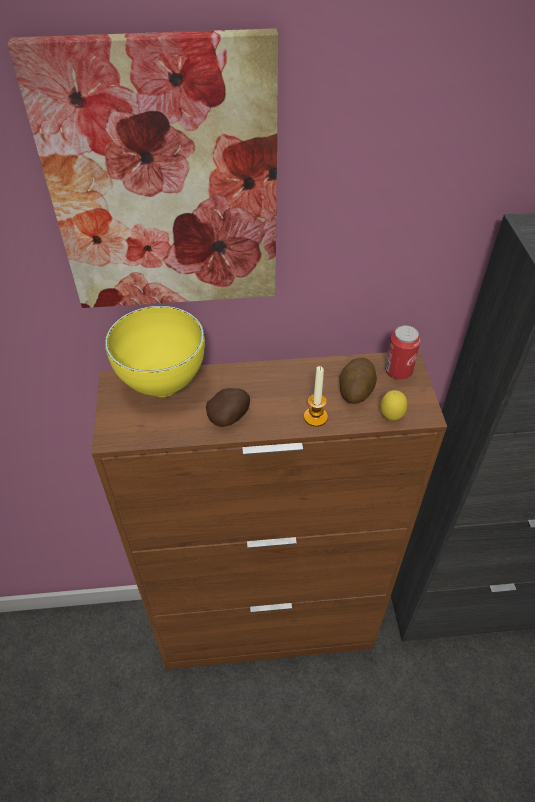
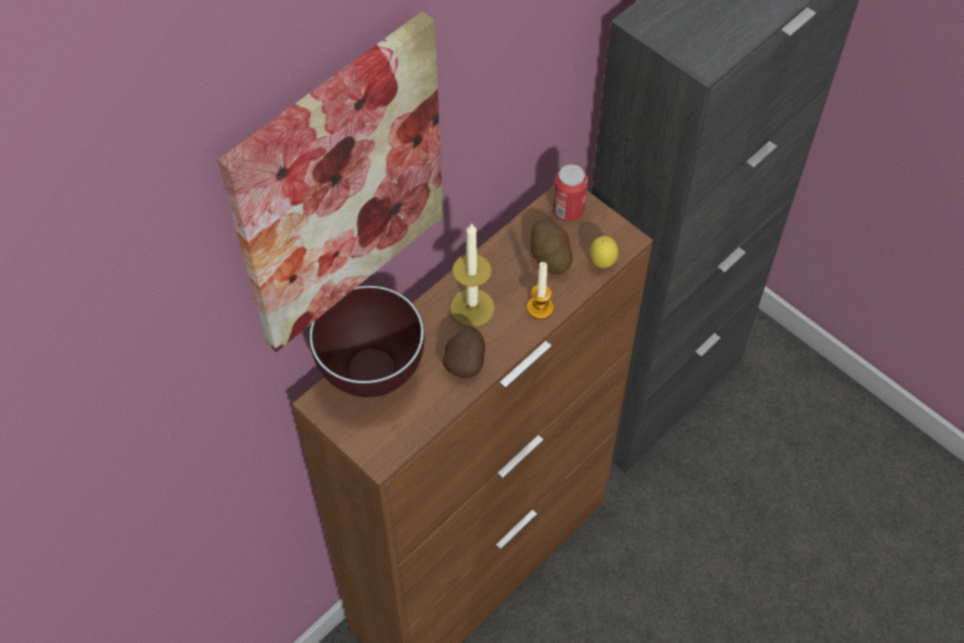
camera: 40 degrees left, 10 degrees up
(163, 388) = (374, 376): yellow bowl -> brown bowl
(269, 388) = (472, 307): none -> candle

